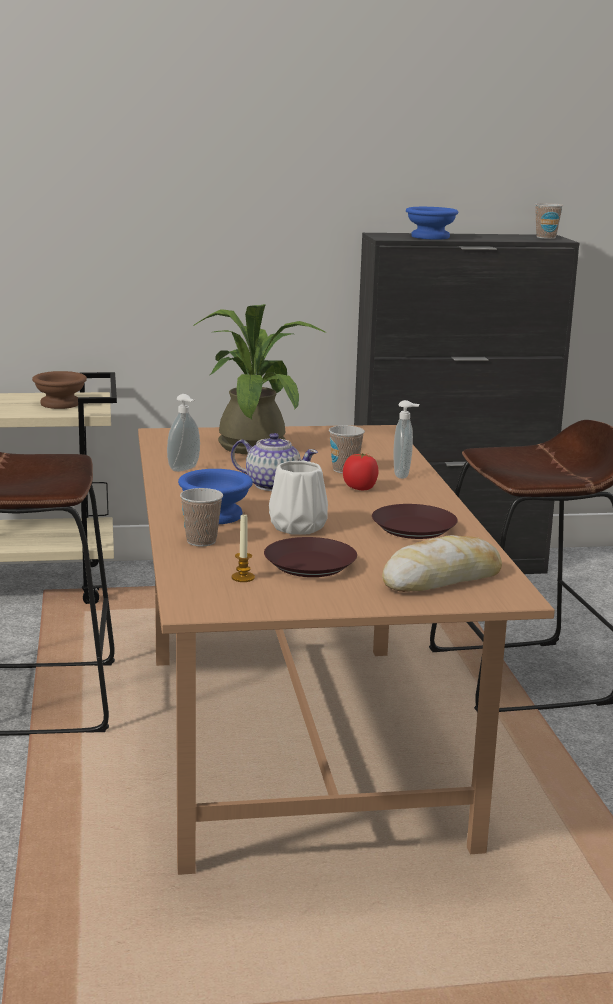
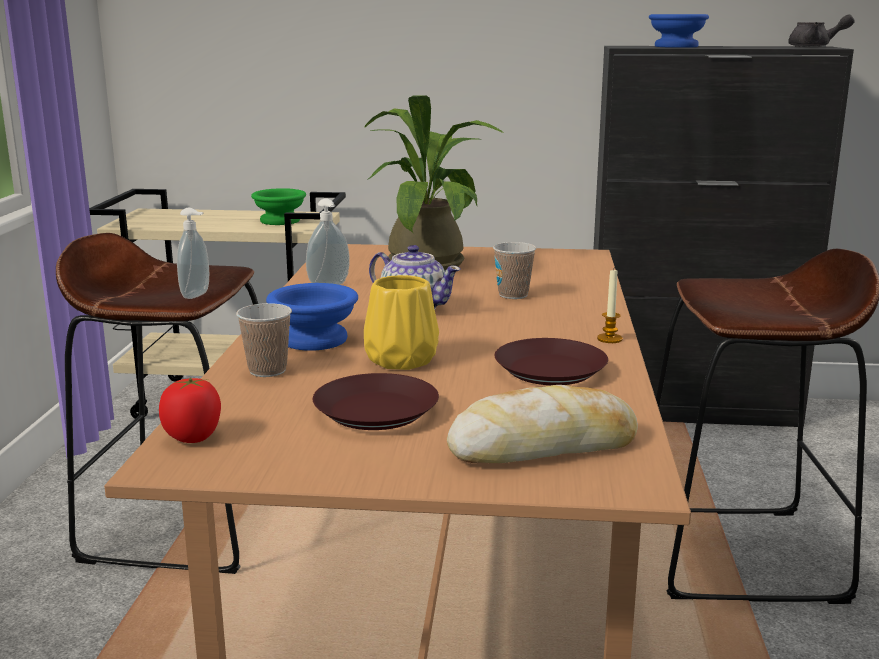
camera: 15 degrees right, 0 degrees up
(58, 404) = (278, 221): brown bowl -> green bowl
(243, 578) = (273, 423): candle -> candle (609, 339)
(296, 527) = (399, 360): white vase -> yellow vase
(360, 488) = (516, 317): tomato -> tomato (193, 437)
(403, 475) = (580, 304): soap dispenser -> soap dispenser (197, 295)
(546, 237) = (815, 47): cup -> grey teapot

